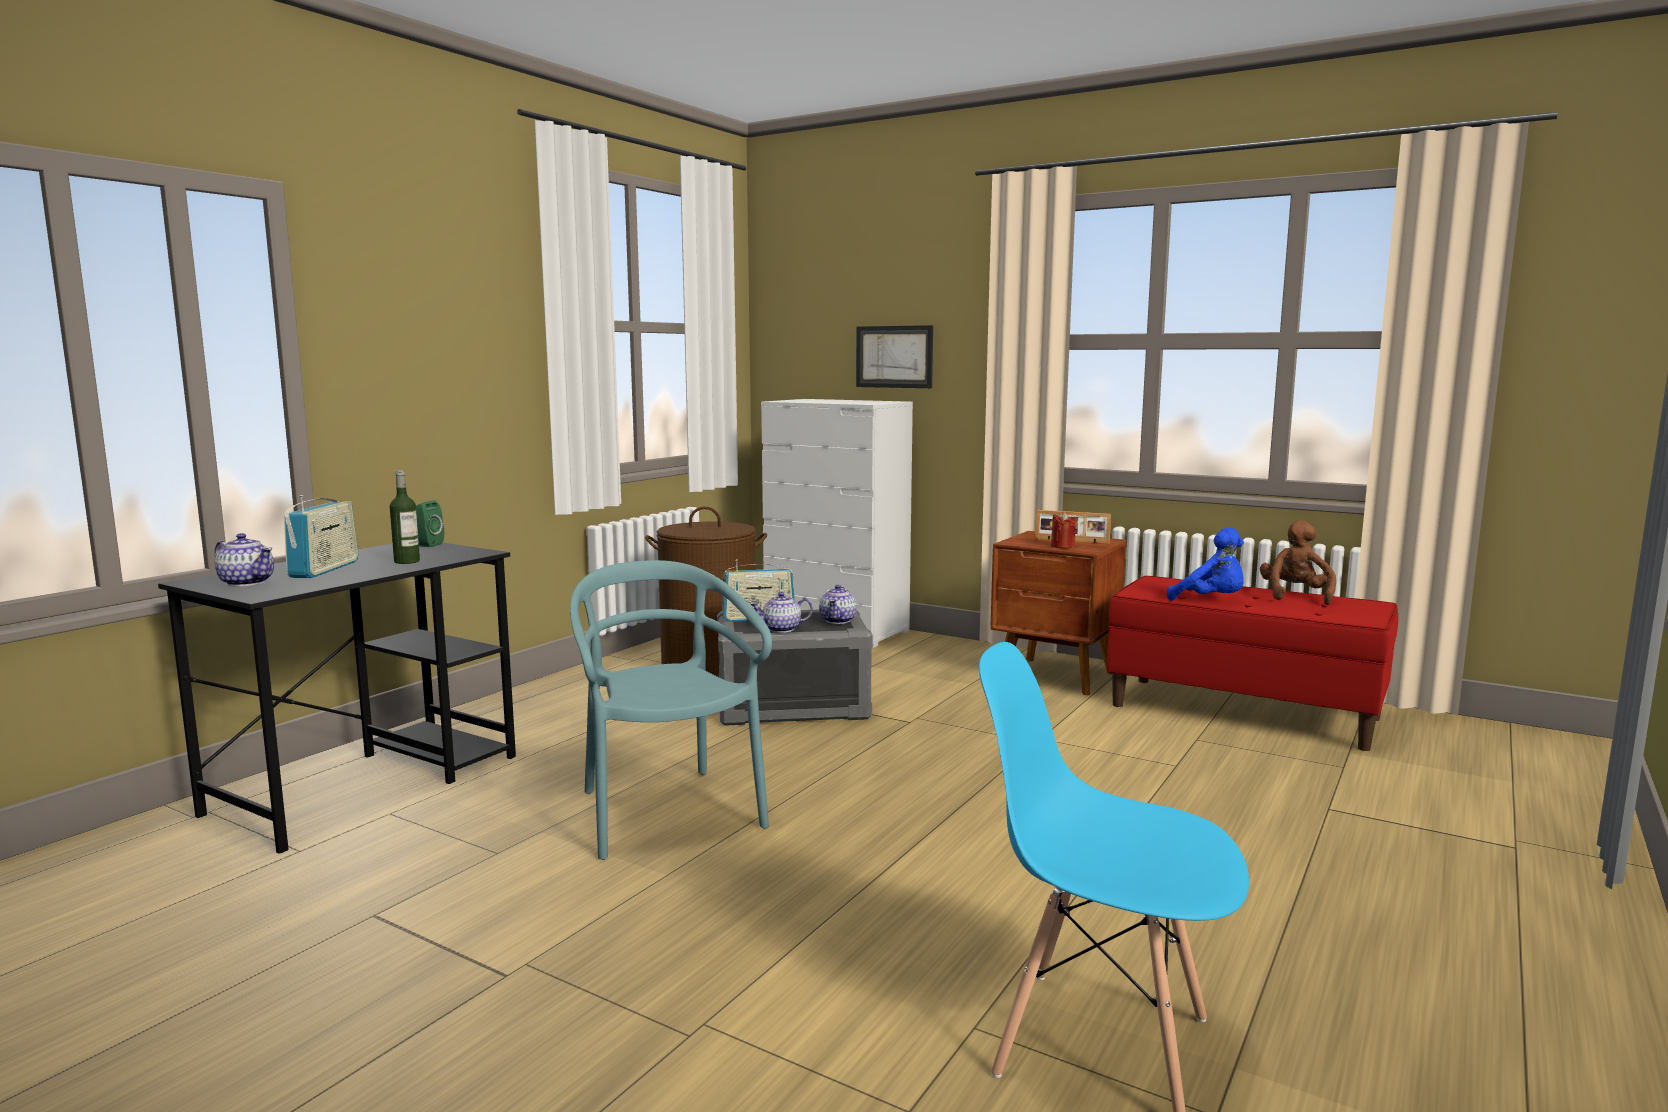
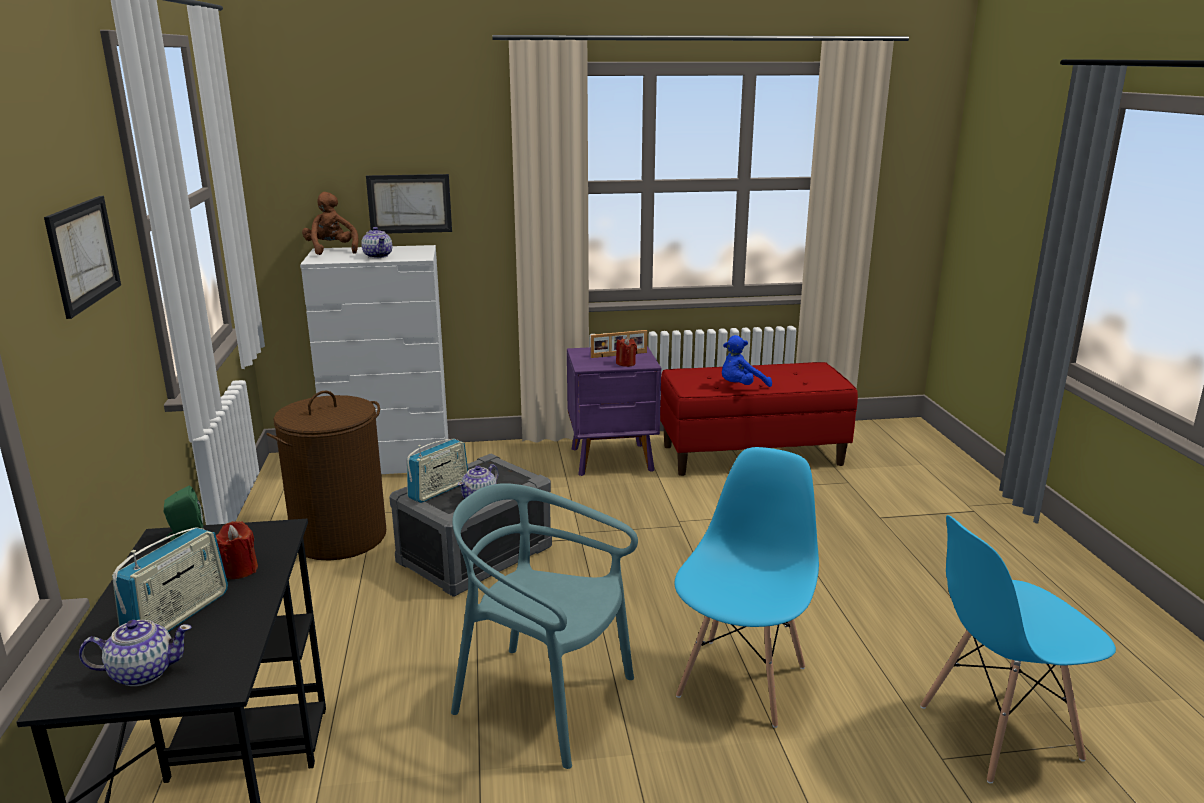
camera: 40 degrees left, 10 degrees up
(324, 569) = (178, 616): radio -> radio turned 60 degrees clockwise
(407, 561) = (239, 570): bottle -> red candle
(452, 317) = (83, 254): none -> picture
(838, 620) = (504, 472): teapot -> teapot (378, 256)
(869, 871) = (742, 680): none -> blue chair
(1057, 677) = (613, 460): brown nightstand -> purple nightstand
(1211, 601) = (741, 387): blue plush toy -> blue plush toy turned 150 degrees clockwise
(1295, 596) = (773, 369): brown plush toy -> brown plush toy (331, 250)

